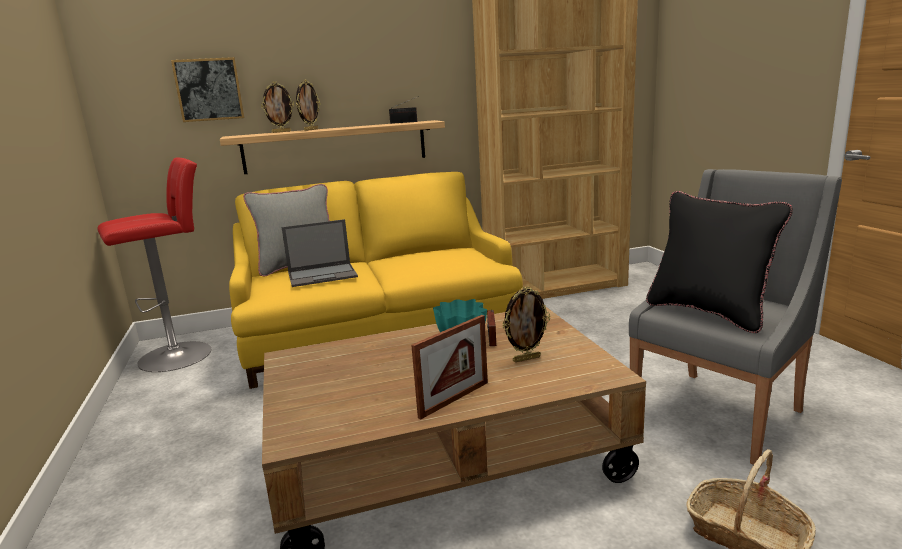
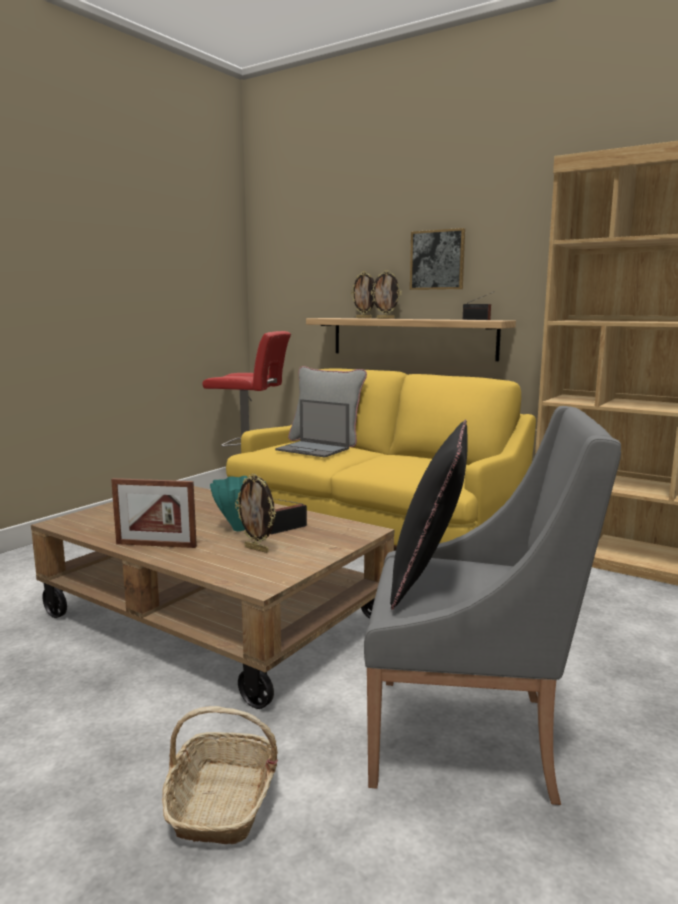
camera: 50 degrees right, 5 degrees down
(209, 89) = (322, 277): picture -> picture (437, 260)

